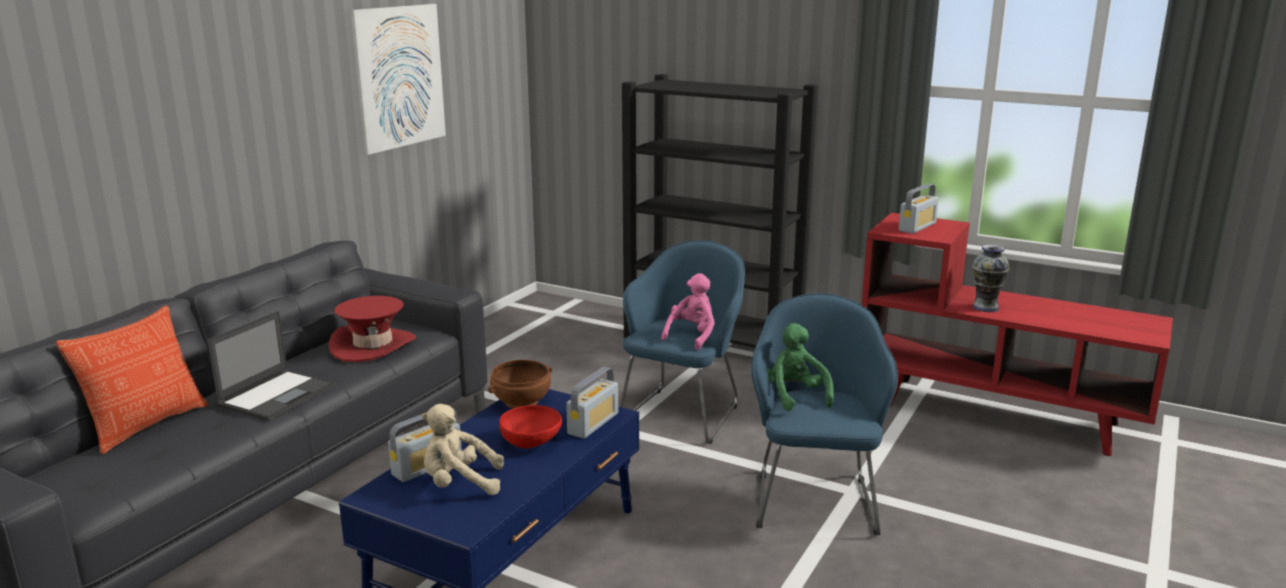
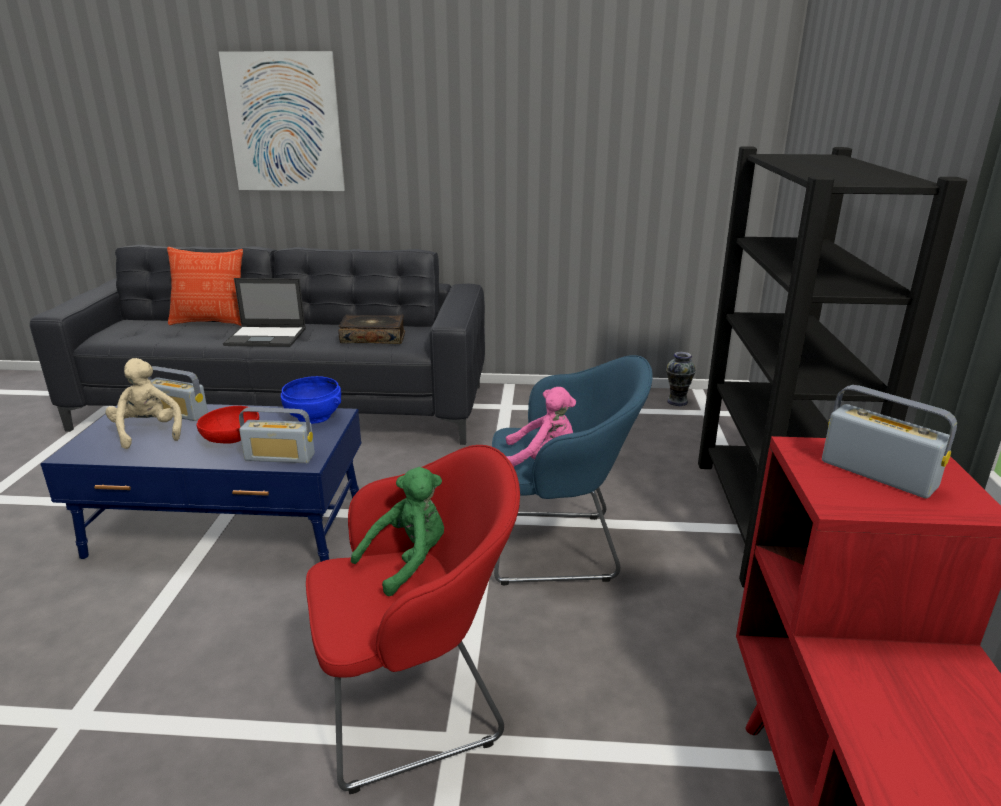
camera: 65 degrees right, 5 degrees up
(373, 346) = (373, 337): red hat -> book
(400, 77) = (567, 119): picture -> picture (284, 123)
(521, 401) = (314, 416): brown bowl -> blue bowl
(814, 498) = (417, 703): blue armchair -> red armchair
(917, 227) = (877, 474): radio -> radio turned 150 degrees counterclockwise
(986, 307) = (881, 694): vase -> vase (677, 402)

